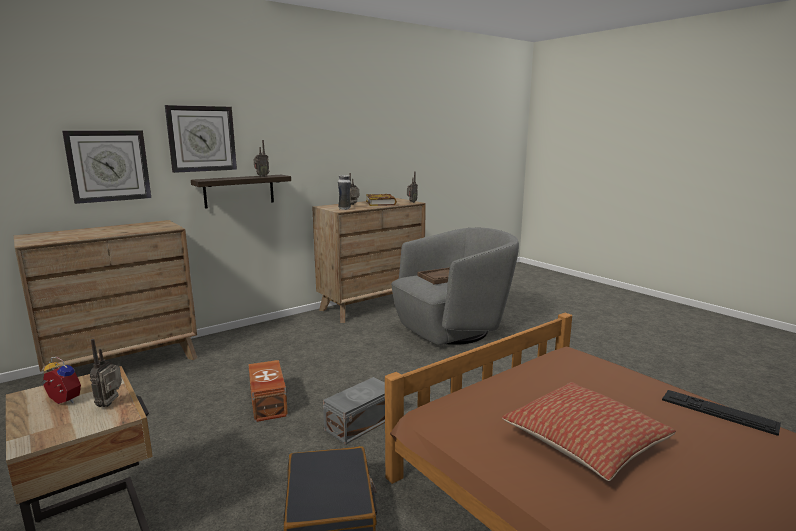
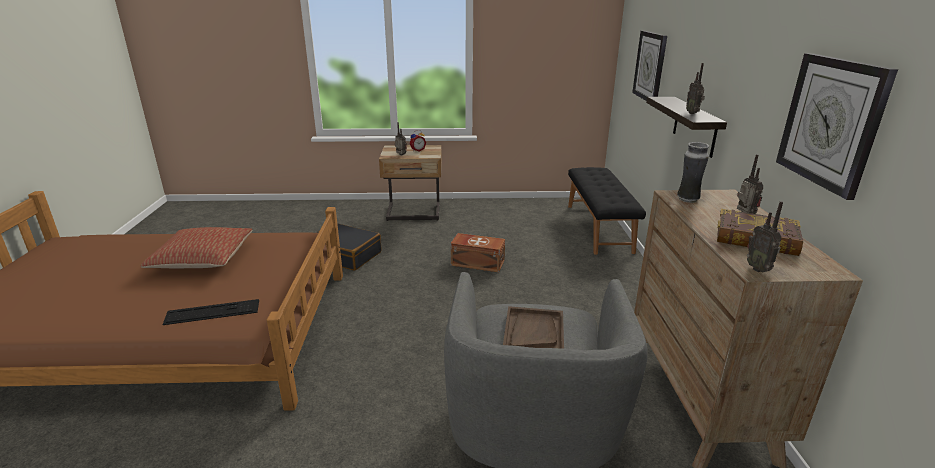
camera: 125 degrees right, 10 degrees up
(123, 365) = (599, 228): brown dresser -> black bench
(201, 139) = (690, 52): wall clock -> wall clock (831, 122)
(359, 423) = (406, 286): grey storage box -> none
(718, 411) = (98, 326): keyboard -> keyboard (212, 312)

